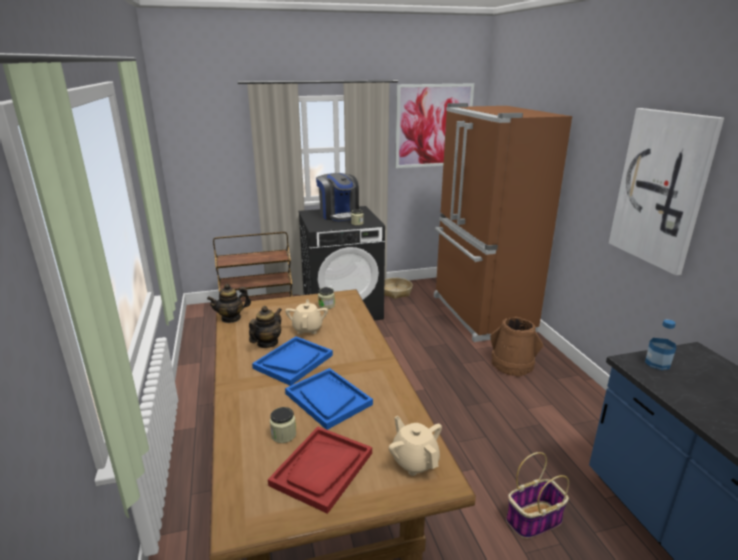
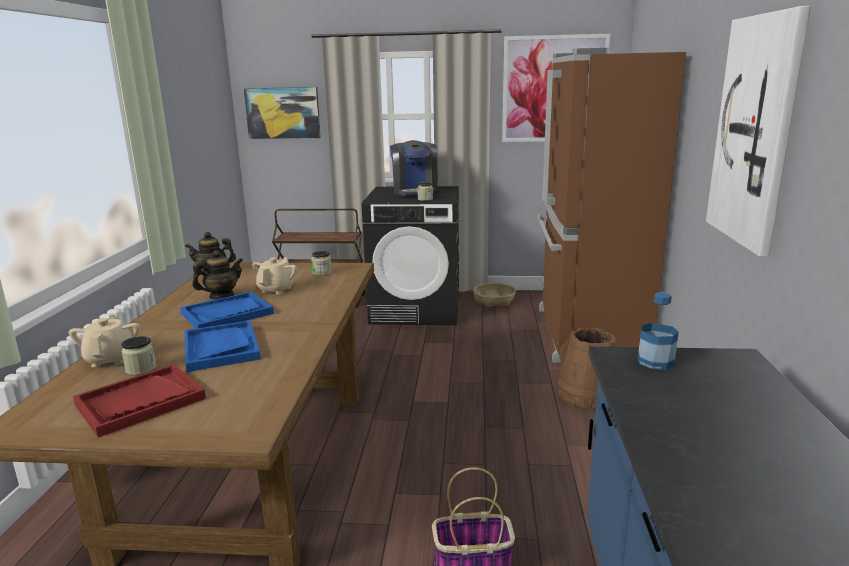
camera: 20 degrees right, 5 degrees down
(208, 150) = (283, 113): none -> picture
(414, 461) = (241, 413): beige teapot -> beige teapot (111, 359)

